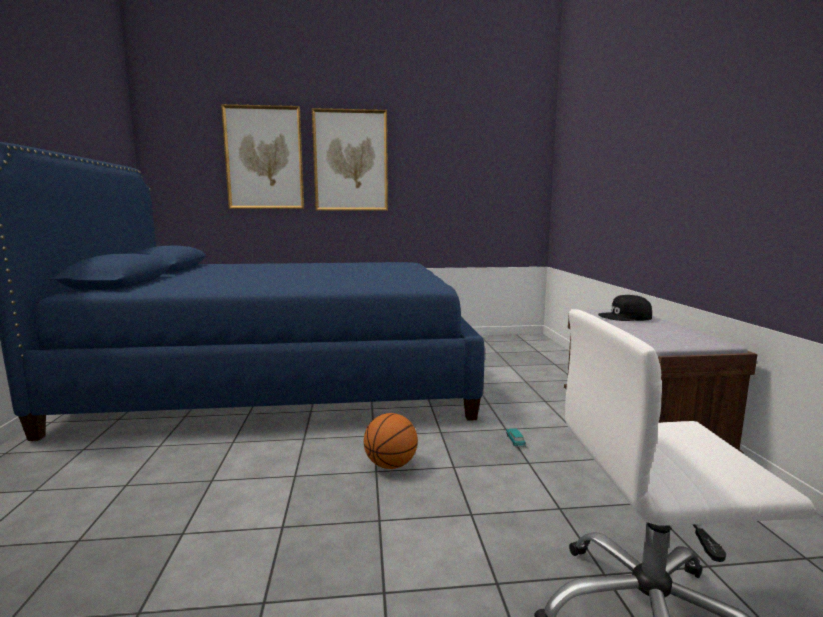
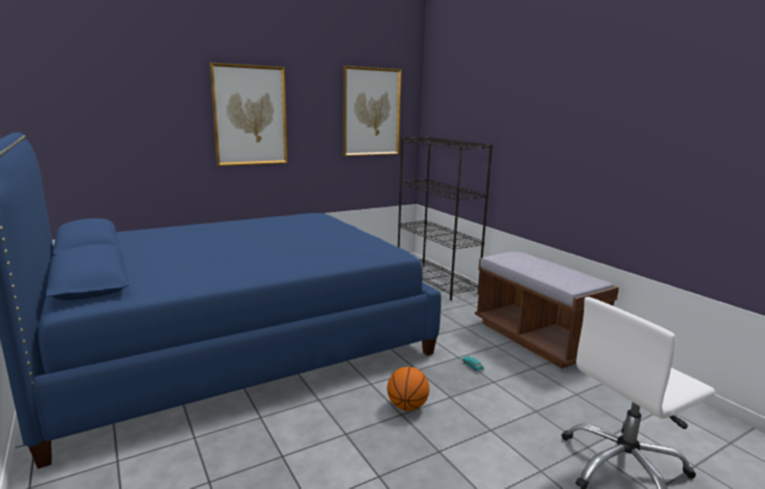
camera: 25 degrees left, 5 degrees up
(264, 158) = (159, 113): picture -> picture (371, 112)
(551, 355) = (436, 281): none -> black bookcase
(625, 317) = (525, 262): black cap -> none

